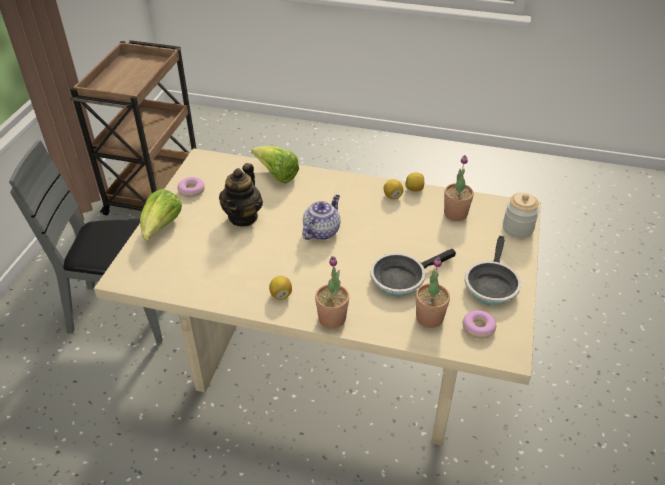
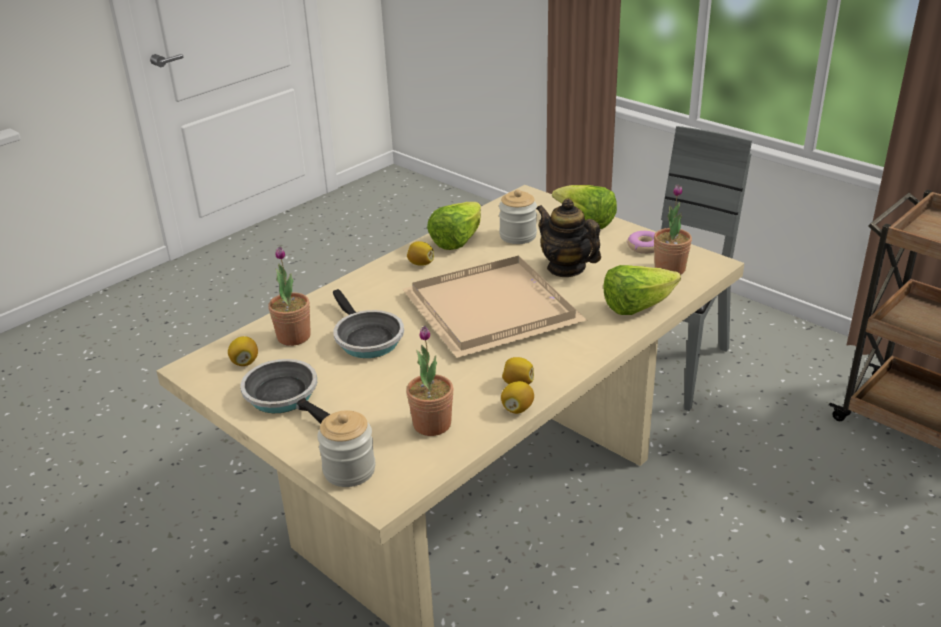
camera: 120 degrees right, 10 degrees down
(204, 256) = (518, 236): none -> jar
(230, 289) = (457, 240): none -> lettuce
(321, 231) = (495, 310): teapot -> beige tray
(332, 318) = (359, 282): potted plant -> potted plant (670, 269)
(401, 278) = (366, 339): frying pan -> frying pan turned 150 degrees clockwise
(478, 327) = (245, 362): donut -> lemon

